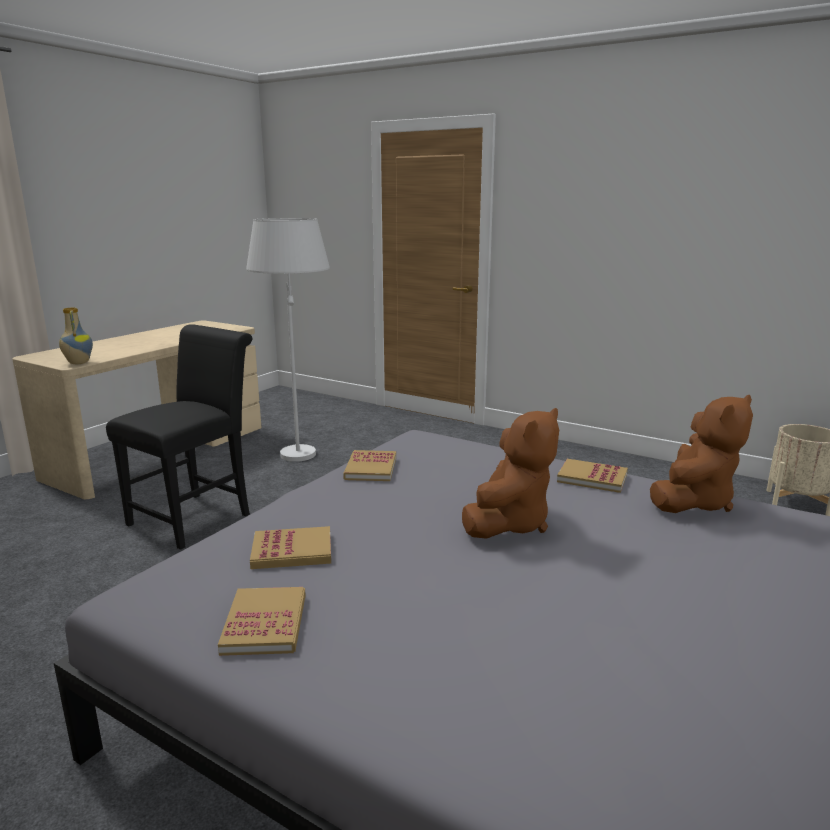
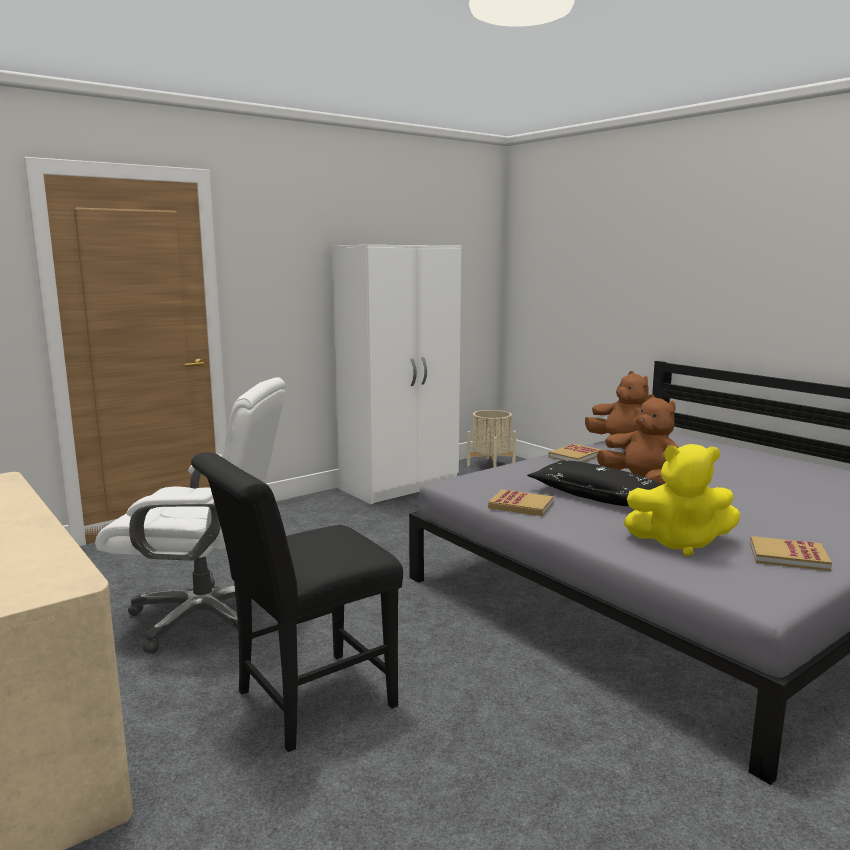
camera: 70 degrees left, 5 degrees down
(78, 363) = (69, 578): vase -> none
(196, 516) = (305, 703): black chair -> black chair turned 90 degrees counterclockwise
(292, 551) = (679, 543): book -> yellow plush toy
(300, 462) = (206, 617): white floor lamp -> white office chair
(432, 500) = (597, 496): none -> black pillow
(636, 470) = (400, 486): none -> white wardrobe

